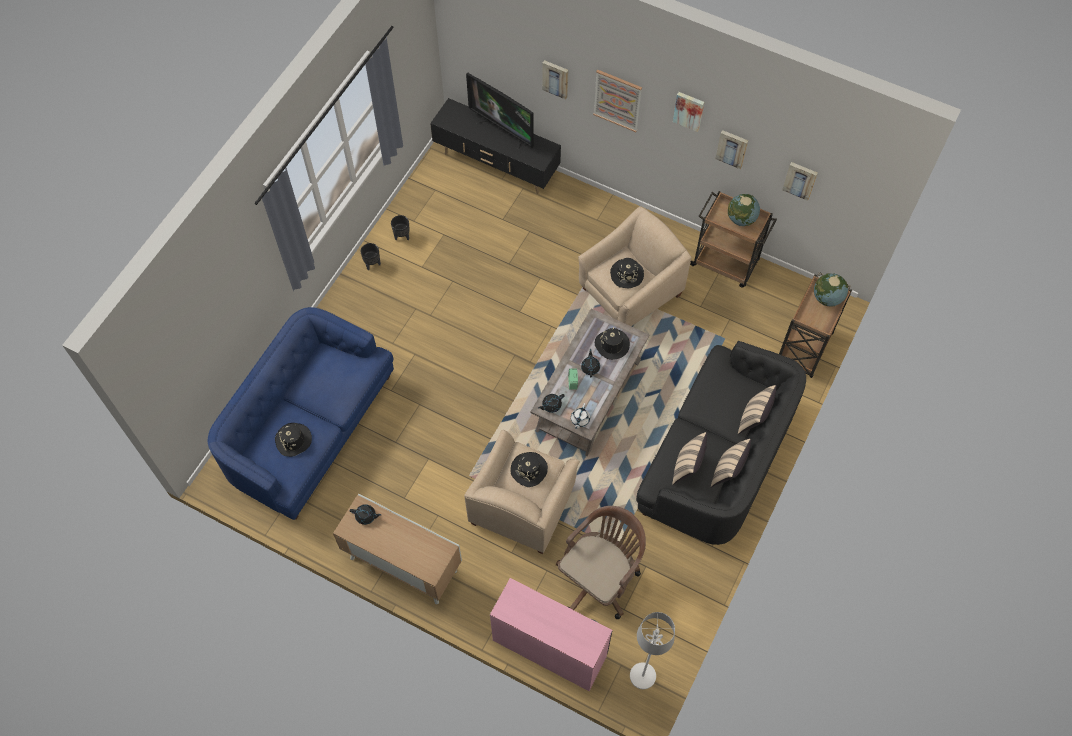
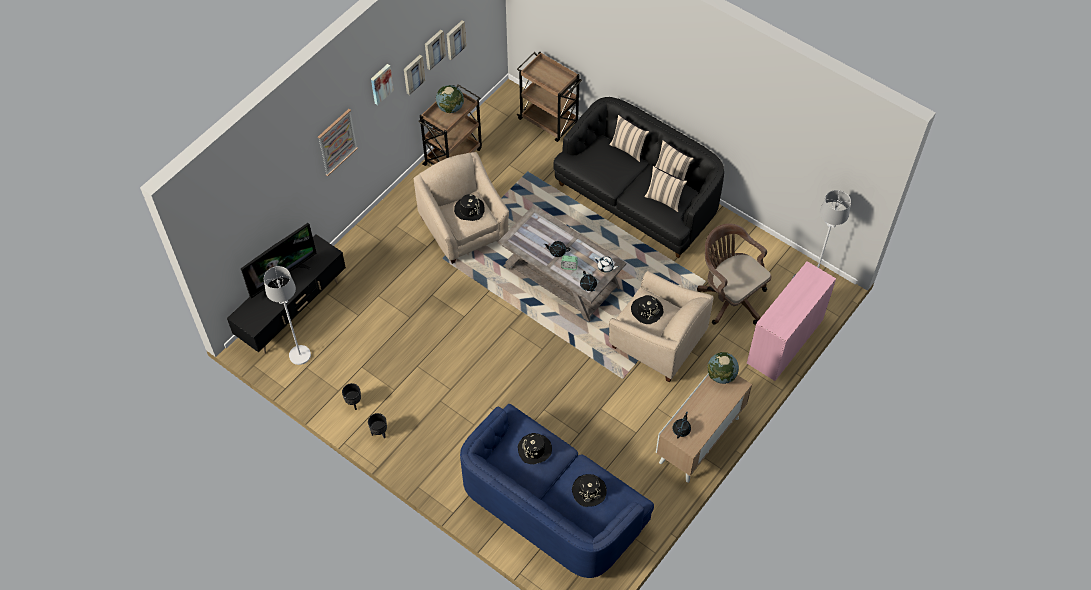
camera: 80 degrees left, 5 degrees down
(447, 182) = (300, 355): none -> white floor lamp
(556, 78) = (293, 185): picture -> picture (433, 49)
(612, 345) = (538, 232): black hat -> black hat (534, 449)
(827, 298) = (541, 69): globe -> globe (721, 375)

